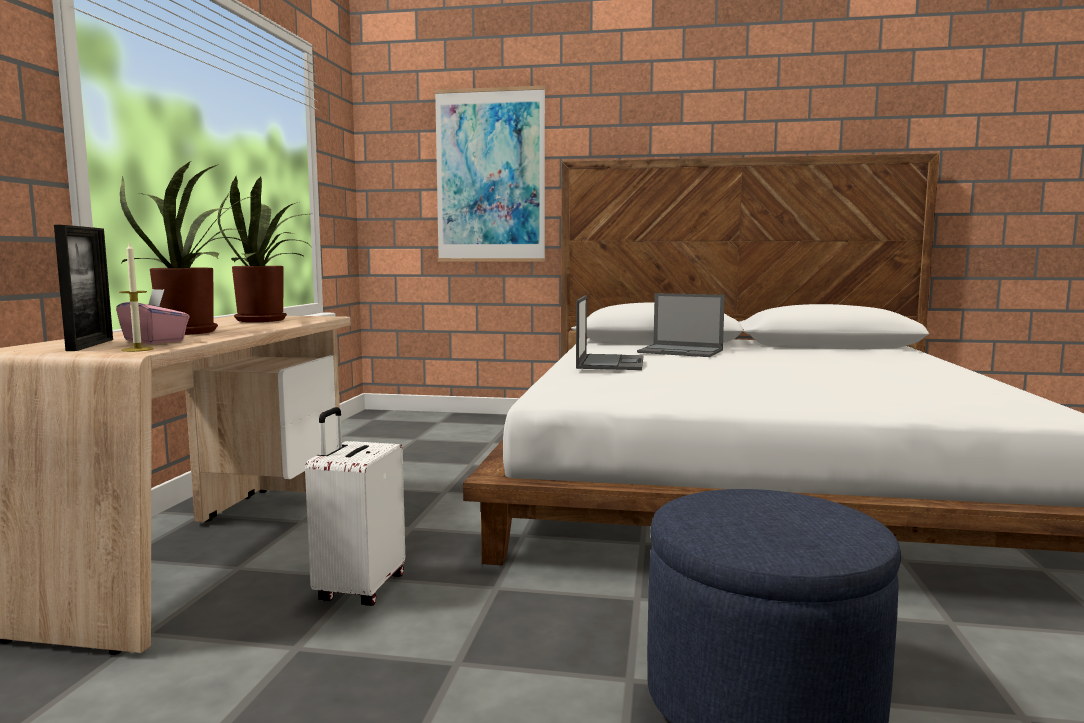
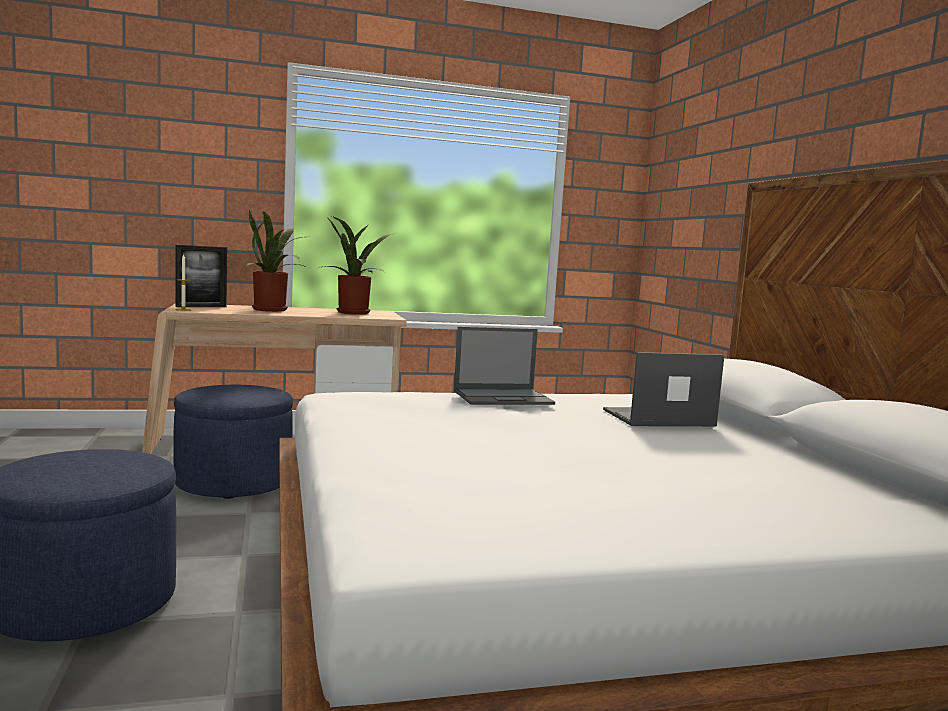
camera: 65 degrees right, 0 degrees up
(155, 341) = (222, 309): pink tissue box -> none
(359, 589) = (233, 482): white suitcase -> blue ottoman
(490, 176) = (714, 203): picture -> none
(681, 351) = (657, 418): laptop -> laptop turned 75 degrees clockwise

